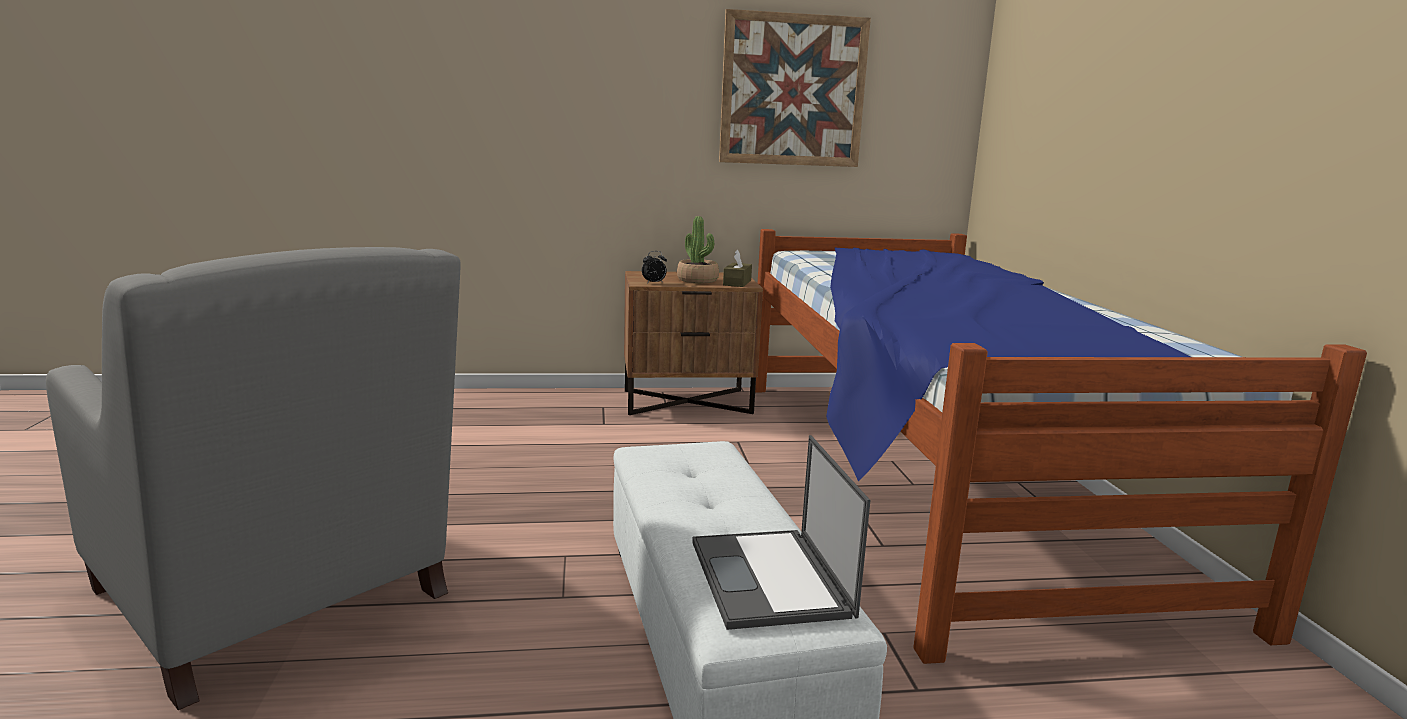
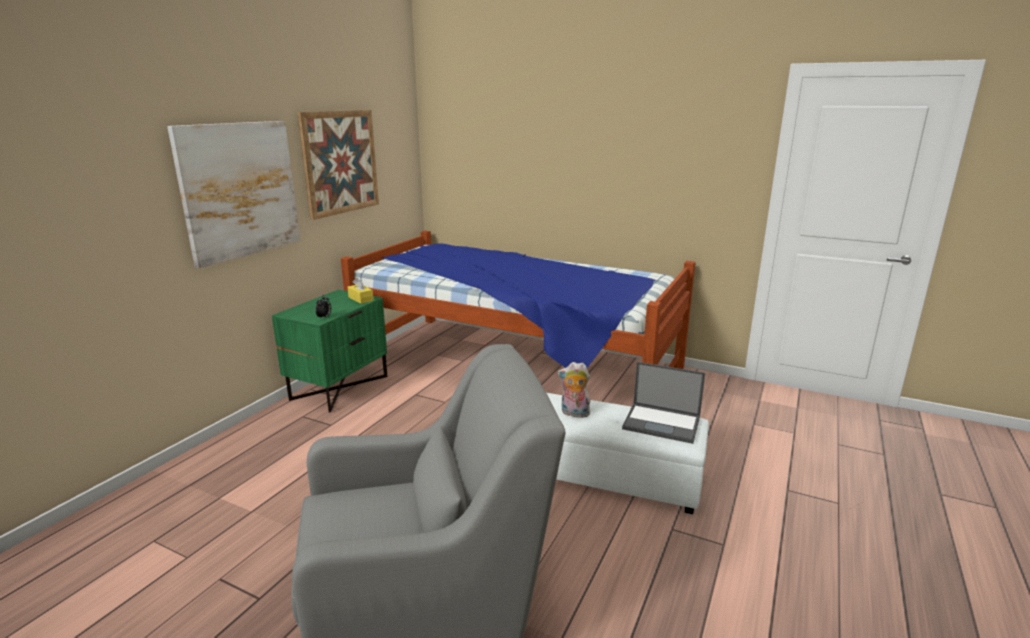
camera: 55 degrees left, 5 degrees up
(612, 100) = (239, 190): none -> picture
(687, 401) = (339, 387): brown nightstand -> green nightstand
(696, 494) = (574, 413): none -> plush toy
(697, 280) = (336, 305): potted plant -> none
(737, 283) = (360, 299): brown tissue box -> yellow tissue box

